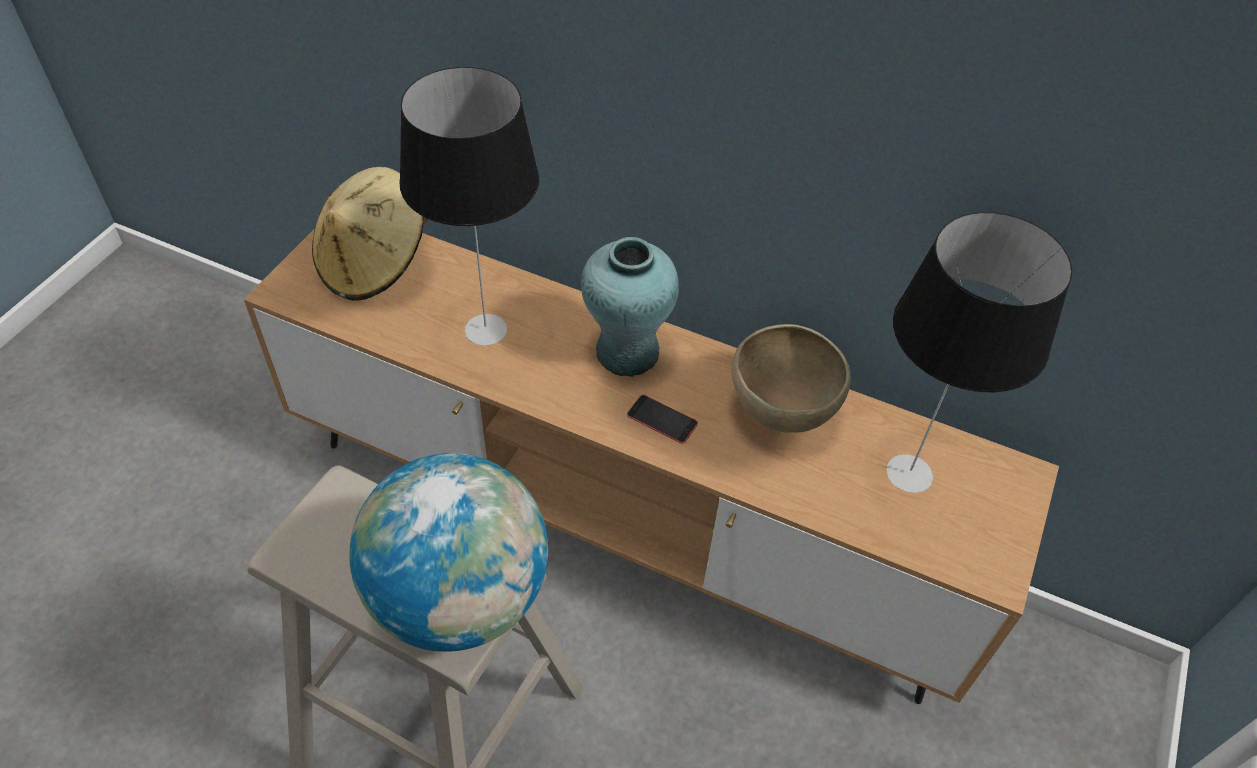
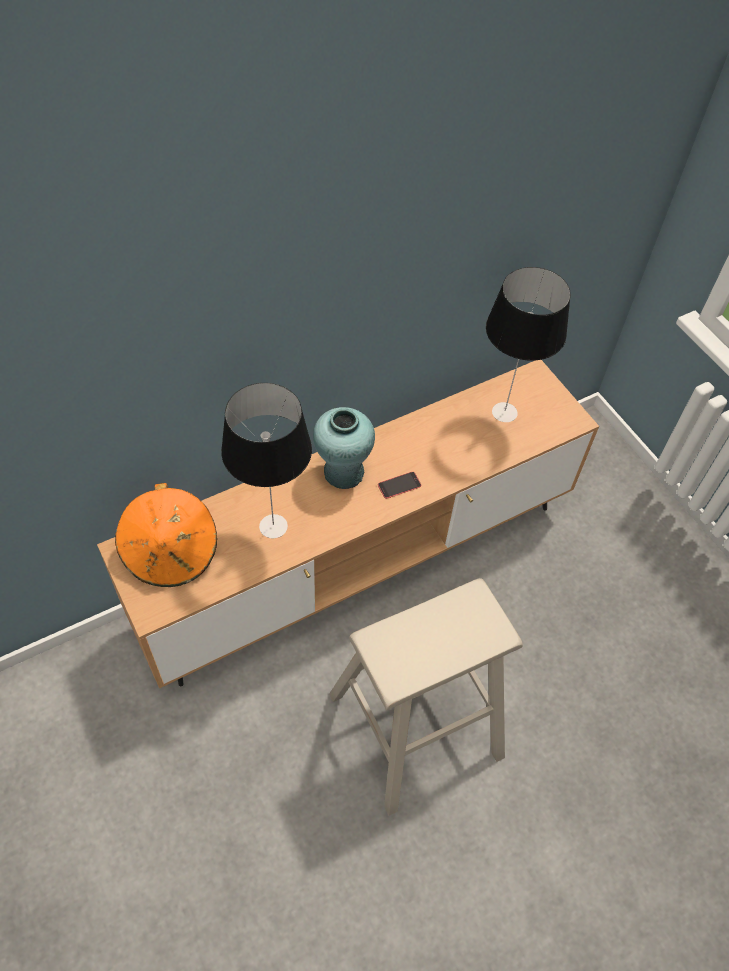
camera: 55 degrees left, 5 degrees up
(375, 264) = (171, 553): beige hat -> orange hat
(459, 597) = (474, 619): globe -> none
(780, 411) = (432, 435): brown bowl -> none

